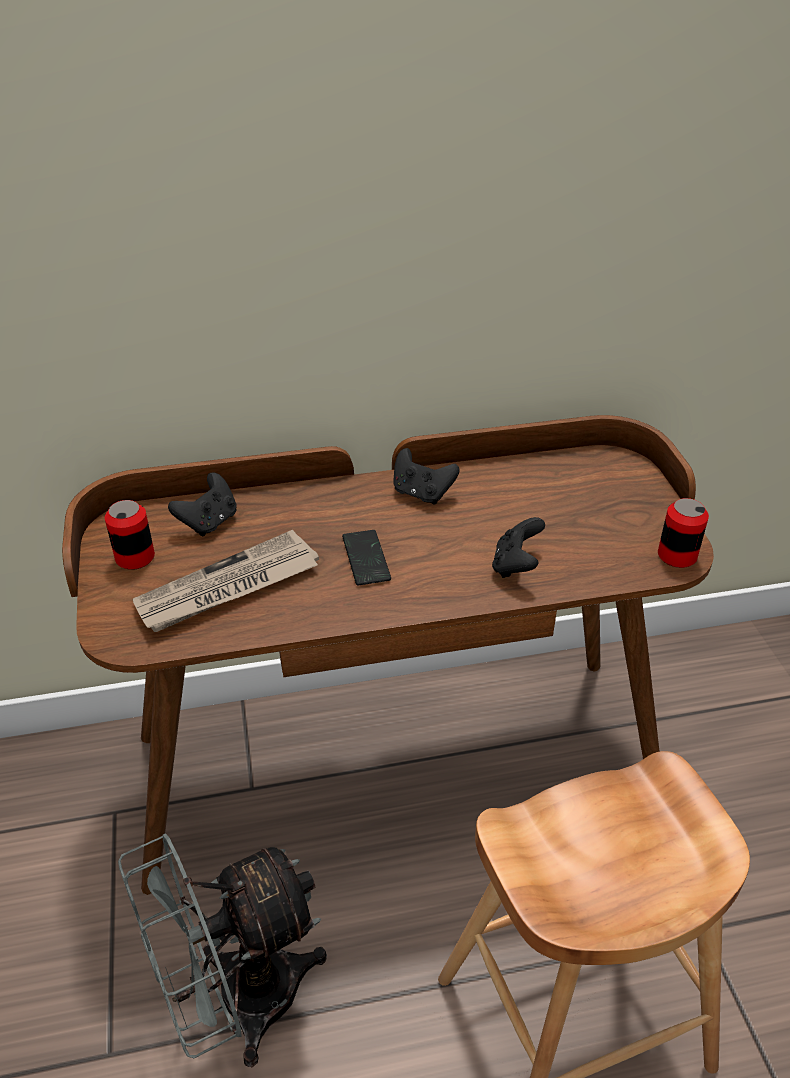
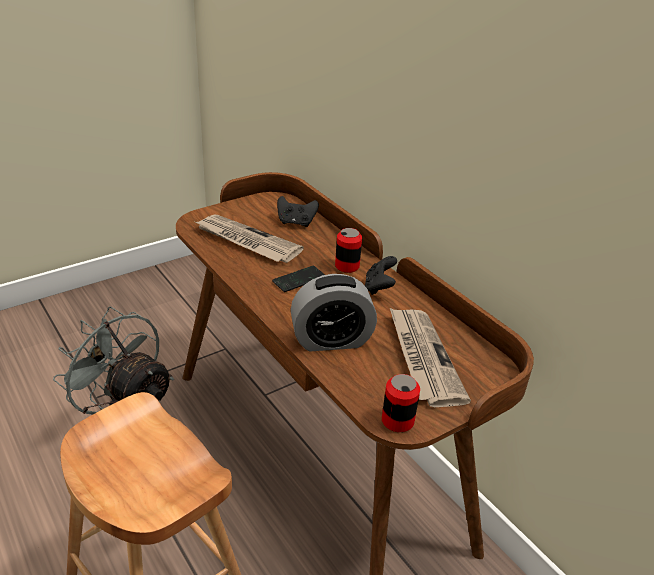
camera: 65 degrees right, 5 degrees down
(135, 557) = (253, 210): can -> can (347, 266)
(516, 565) = (331, 340): black game controller -> alarm clock
(576, 503) = (423, 358): none -> newspaper

